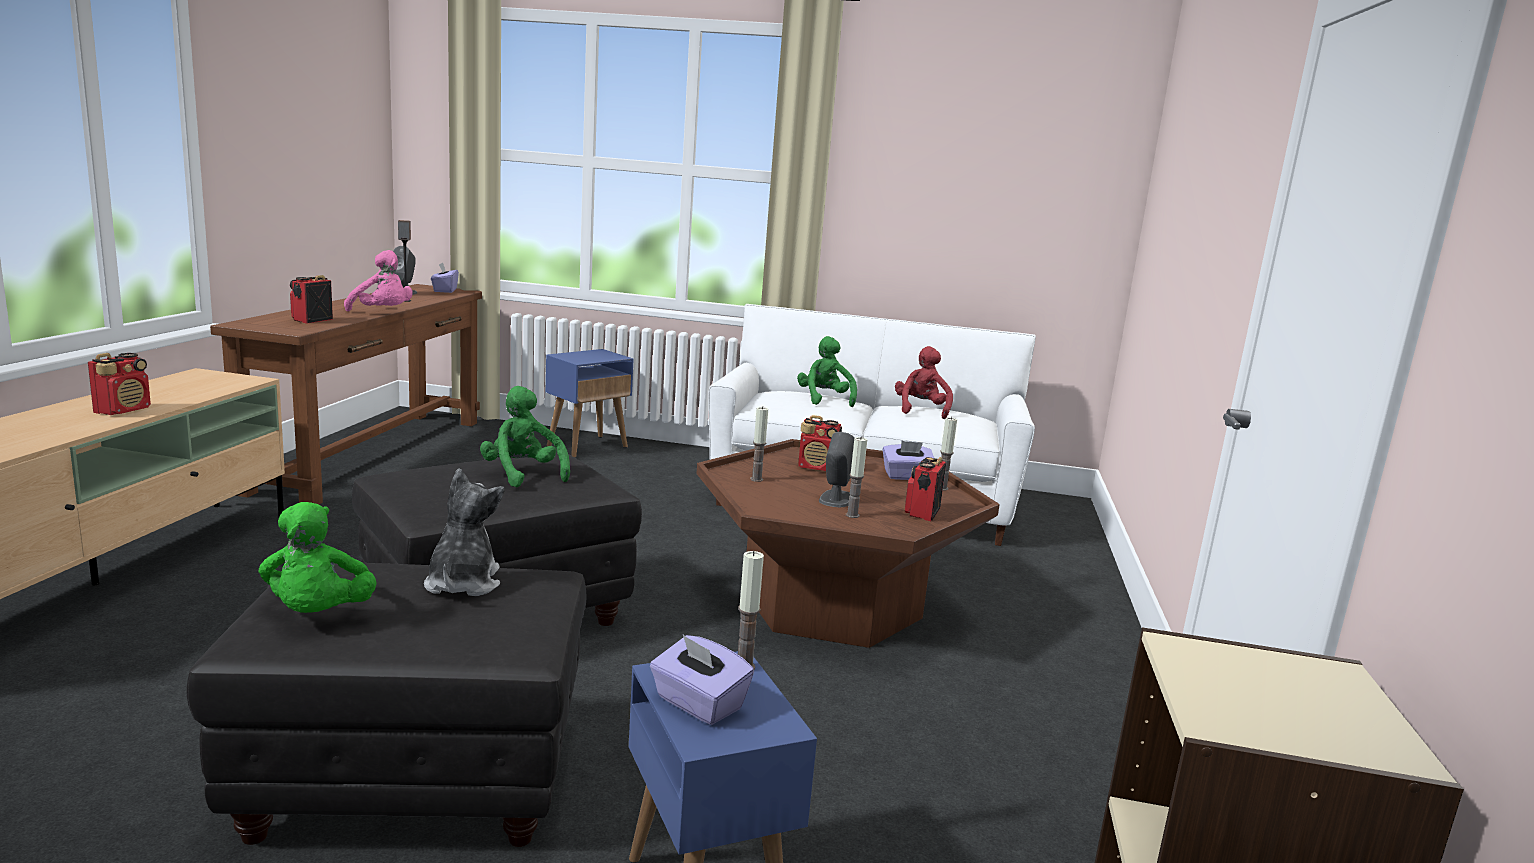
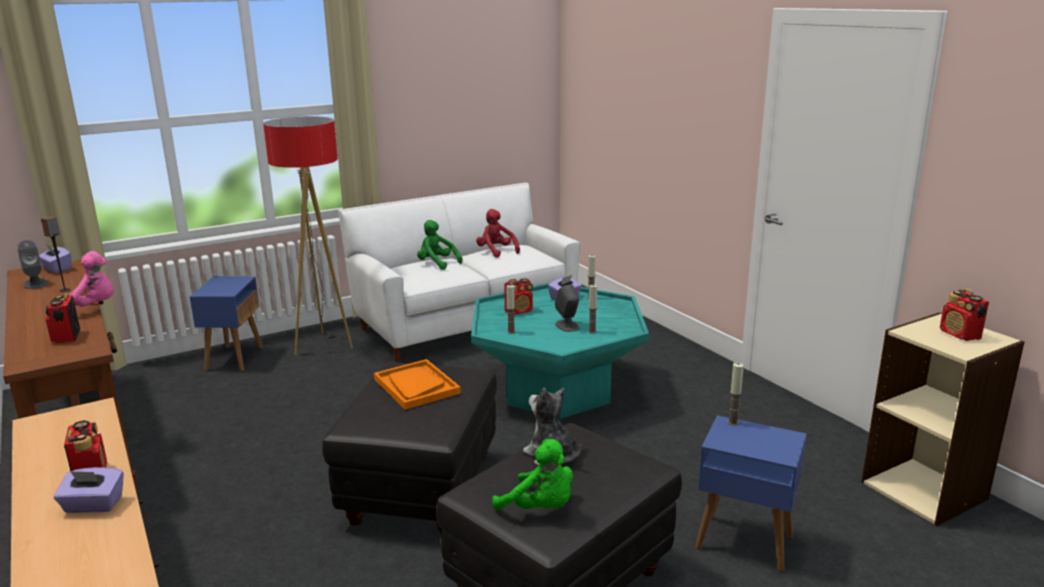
camera: 40 degrees left, 5 degrees up
(523, 474) = (416, 386): green plush toy -> orange tray
(681, 465) = (323, 345): none -> floor lamp
(698, 704) = (754, 445): purple tissue box -> purple tissue box (93, 505)
(831, 603) = (556, 390): brown coffee table -> turquoise coffee table
(922, 513) = (613, 316): radio -> radio (960, 335)

